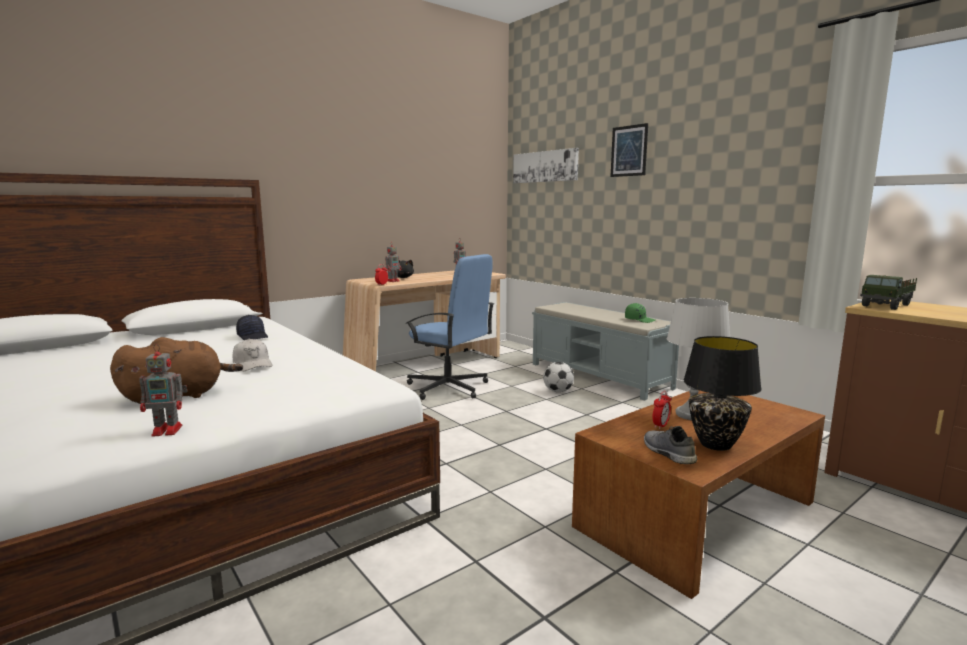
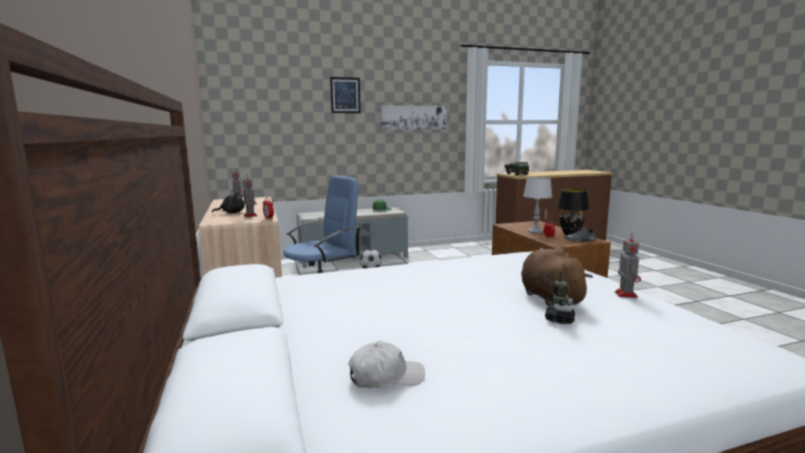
camera: 70 degrees left, 0 degrees up
(96, 396) = (559, 319): none -> toy robot
(253, 336) = (347, 281): black cap -> none
(253, 364) = (463, 279): white cap -> white cap (386, 377)
(545, 166) = (258, 100): picture -> picture (414, 117)

